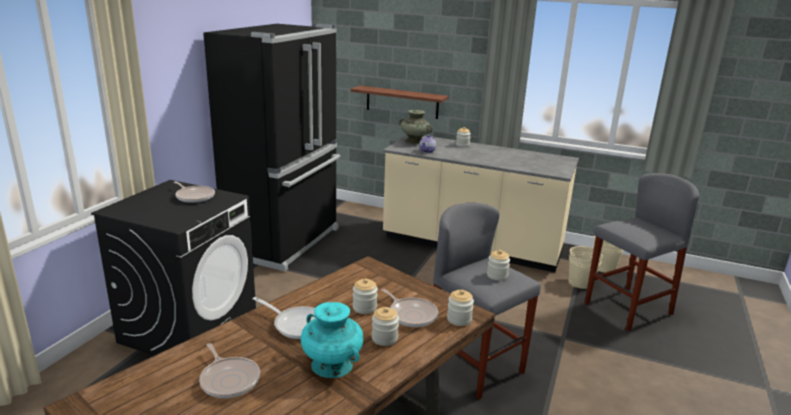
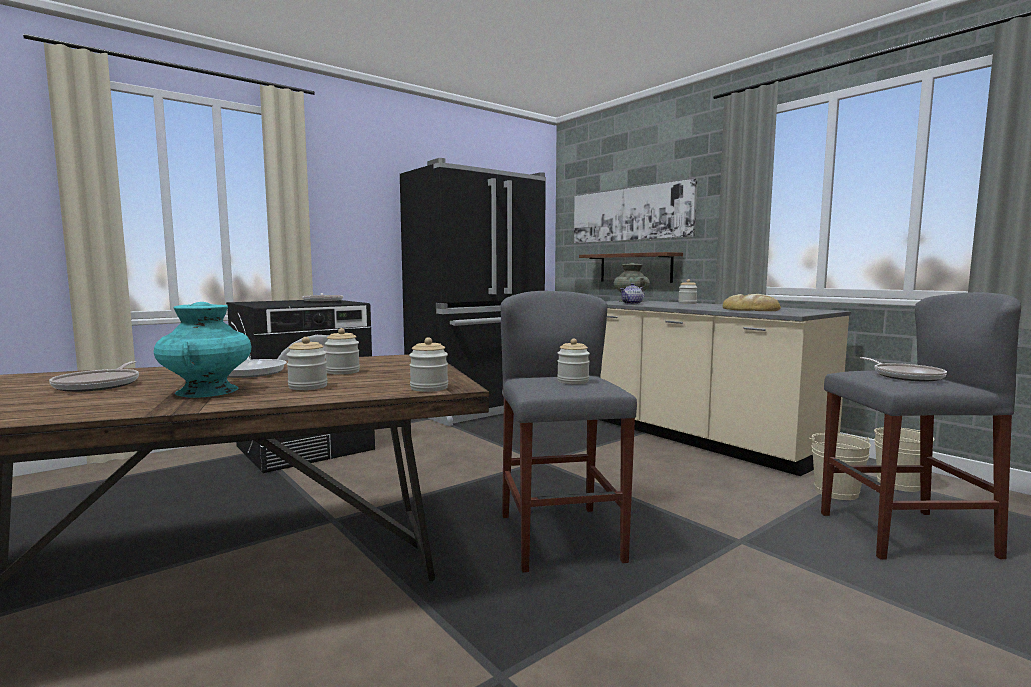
camera: 30 degrees right, 15 degrees down
(397, 55) = (630, 214): none -> picture
(411, 315) = (380, 380): frying pan -> frying pan (905, 376)
(523, 162) = (750, 309): none -> bread

